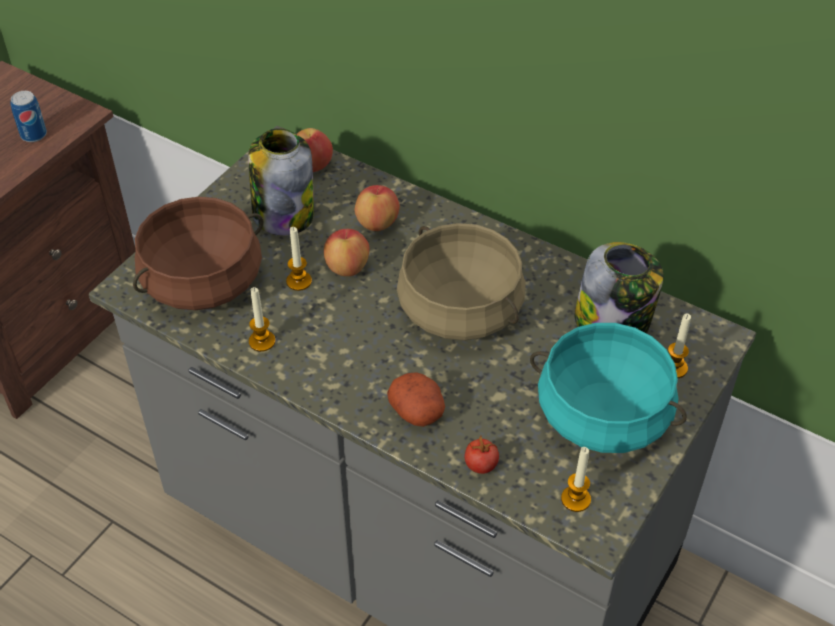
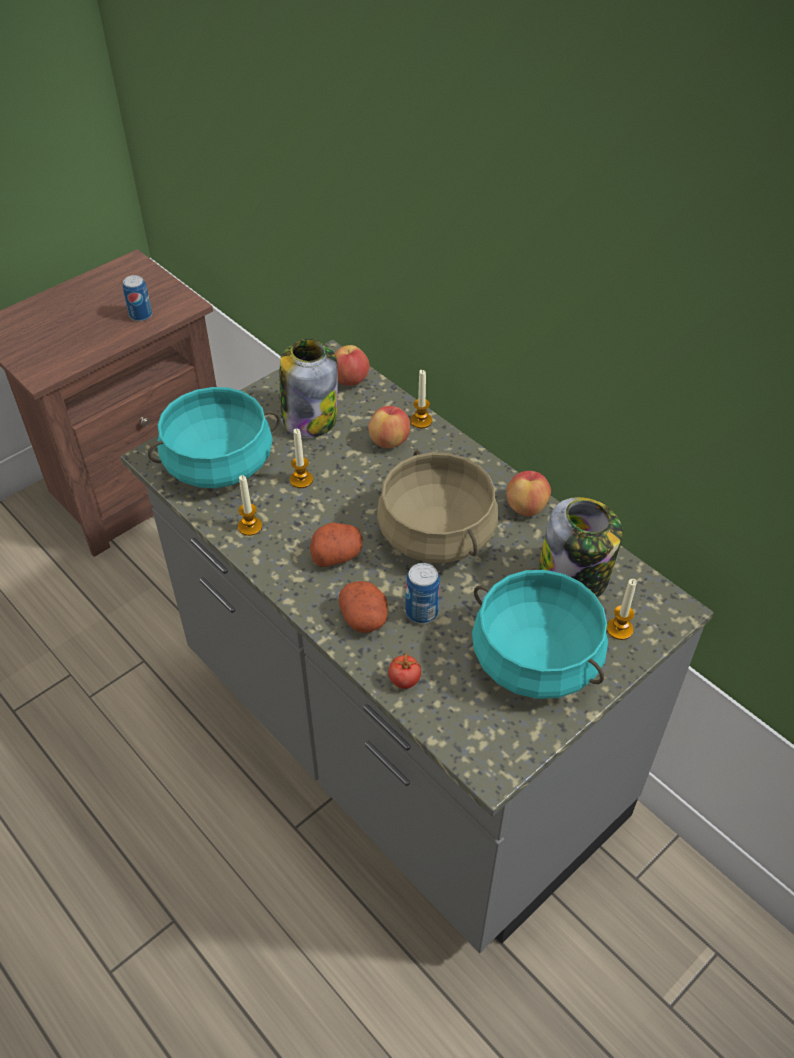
camera: 15 degrees right, 0 degrees up
(203, 282) = (219, 464): brown cooking pot -> turquoise cooking pot
(347, 267) = (348, 476): apple -> apple (526, 507)
(365, 352) = (337, 554): none -> potato
(473, 392) = (422, 612): none -> can
(575, 499) = (481, 732): candle -> candle (421, 421)

